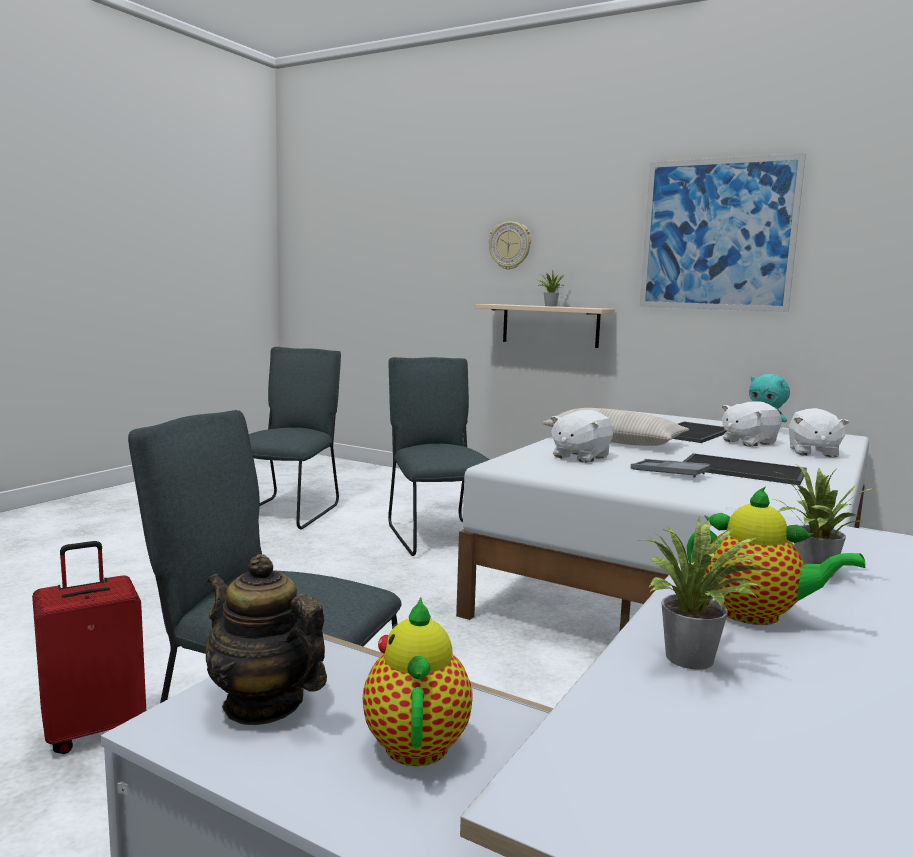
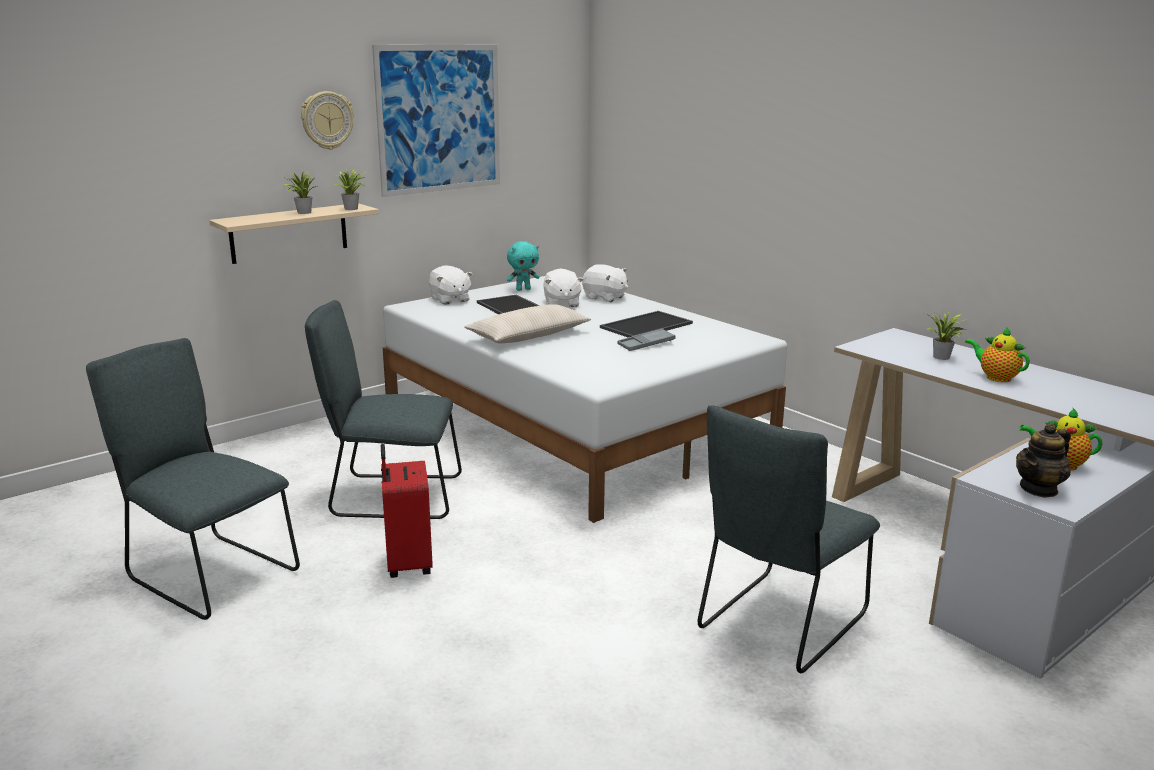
camera: 70 degrees left, 10 degrees up
(96, 729) = (729, 708): red suitcase -> red suitcase (407, 564)
(510, 245) = (221, 143): wall clock -> wall clock (327, 120)
(580, 457) = (581, 357): white plush toy -> white plush toy (450, 300)
(694, 661) = (1043, 395): potted plant -> potted plant (353, 209)
(756, 615) = (995, 377): teapot -> teapot turned 90 degrees counterclockwise

